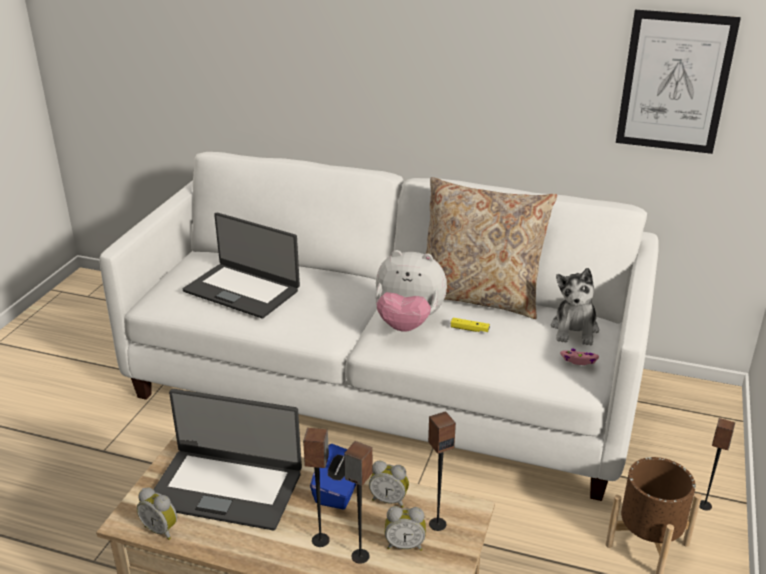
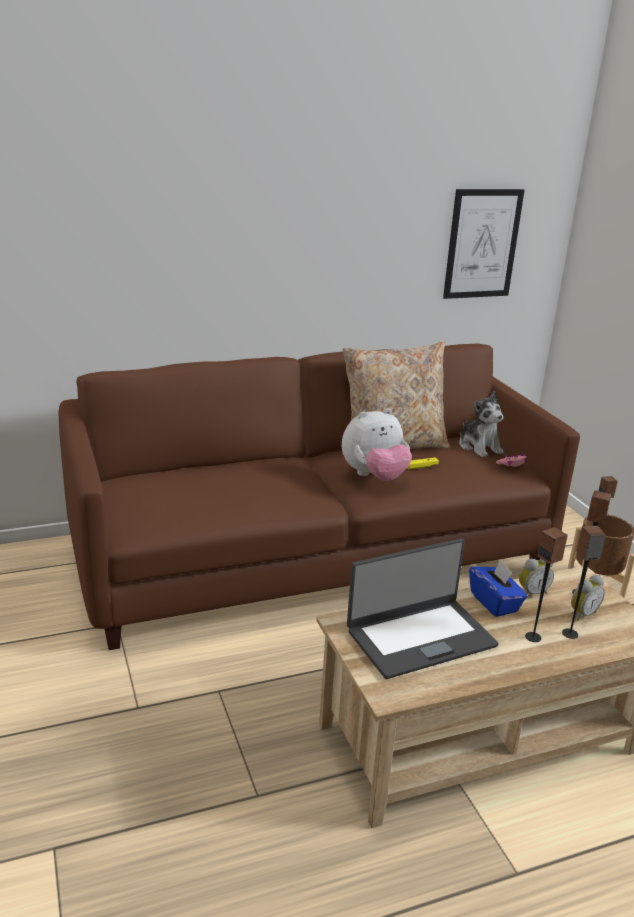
camera: 40 degrees left, 5 degrees down
(162, 529) = (422, 687): alarm clock -> none
(242, 290) = (210, 494): laptop -> none
(384, 385) = (312, 555): white sofa -> brown sofa

